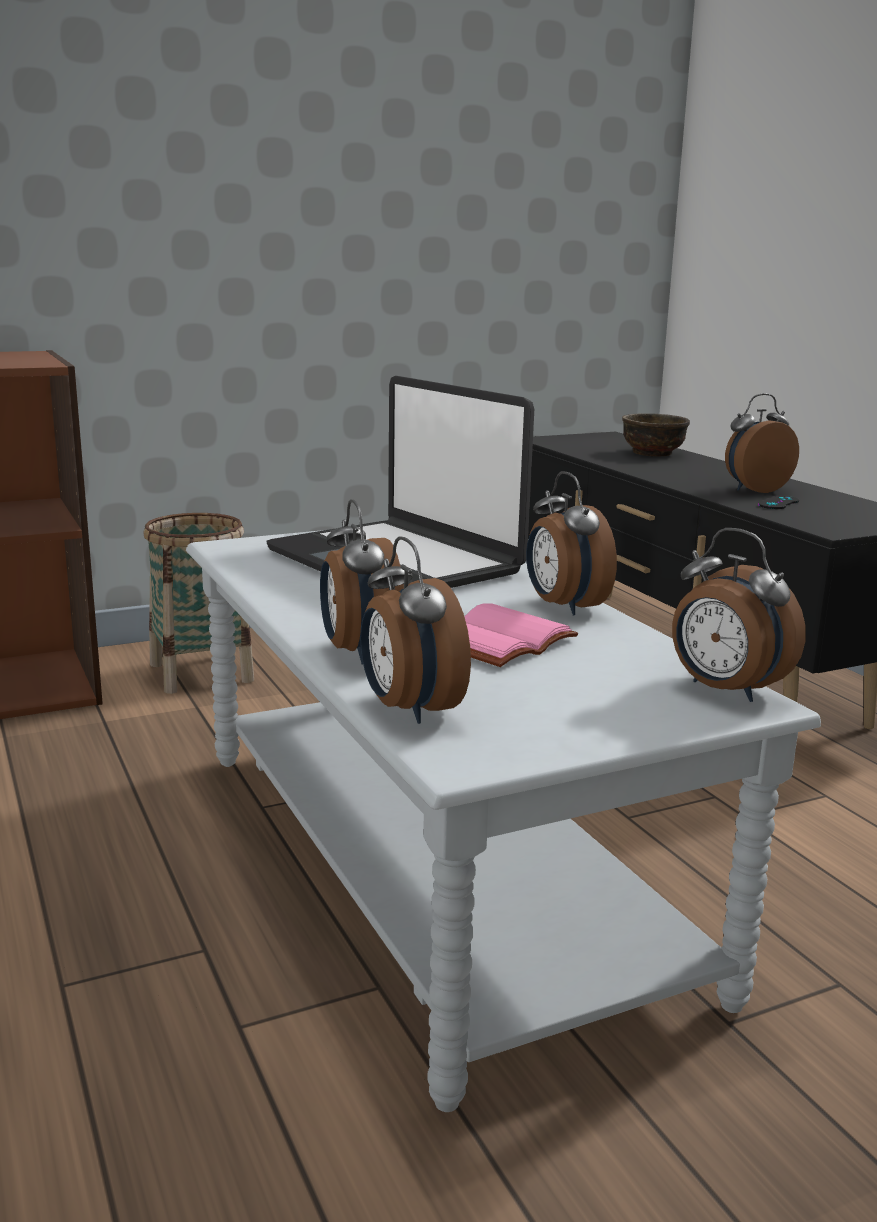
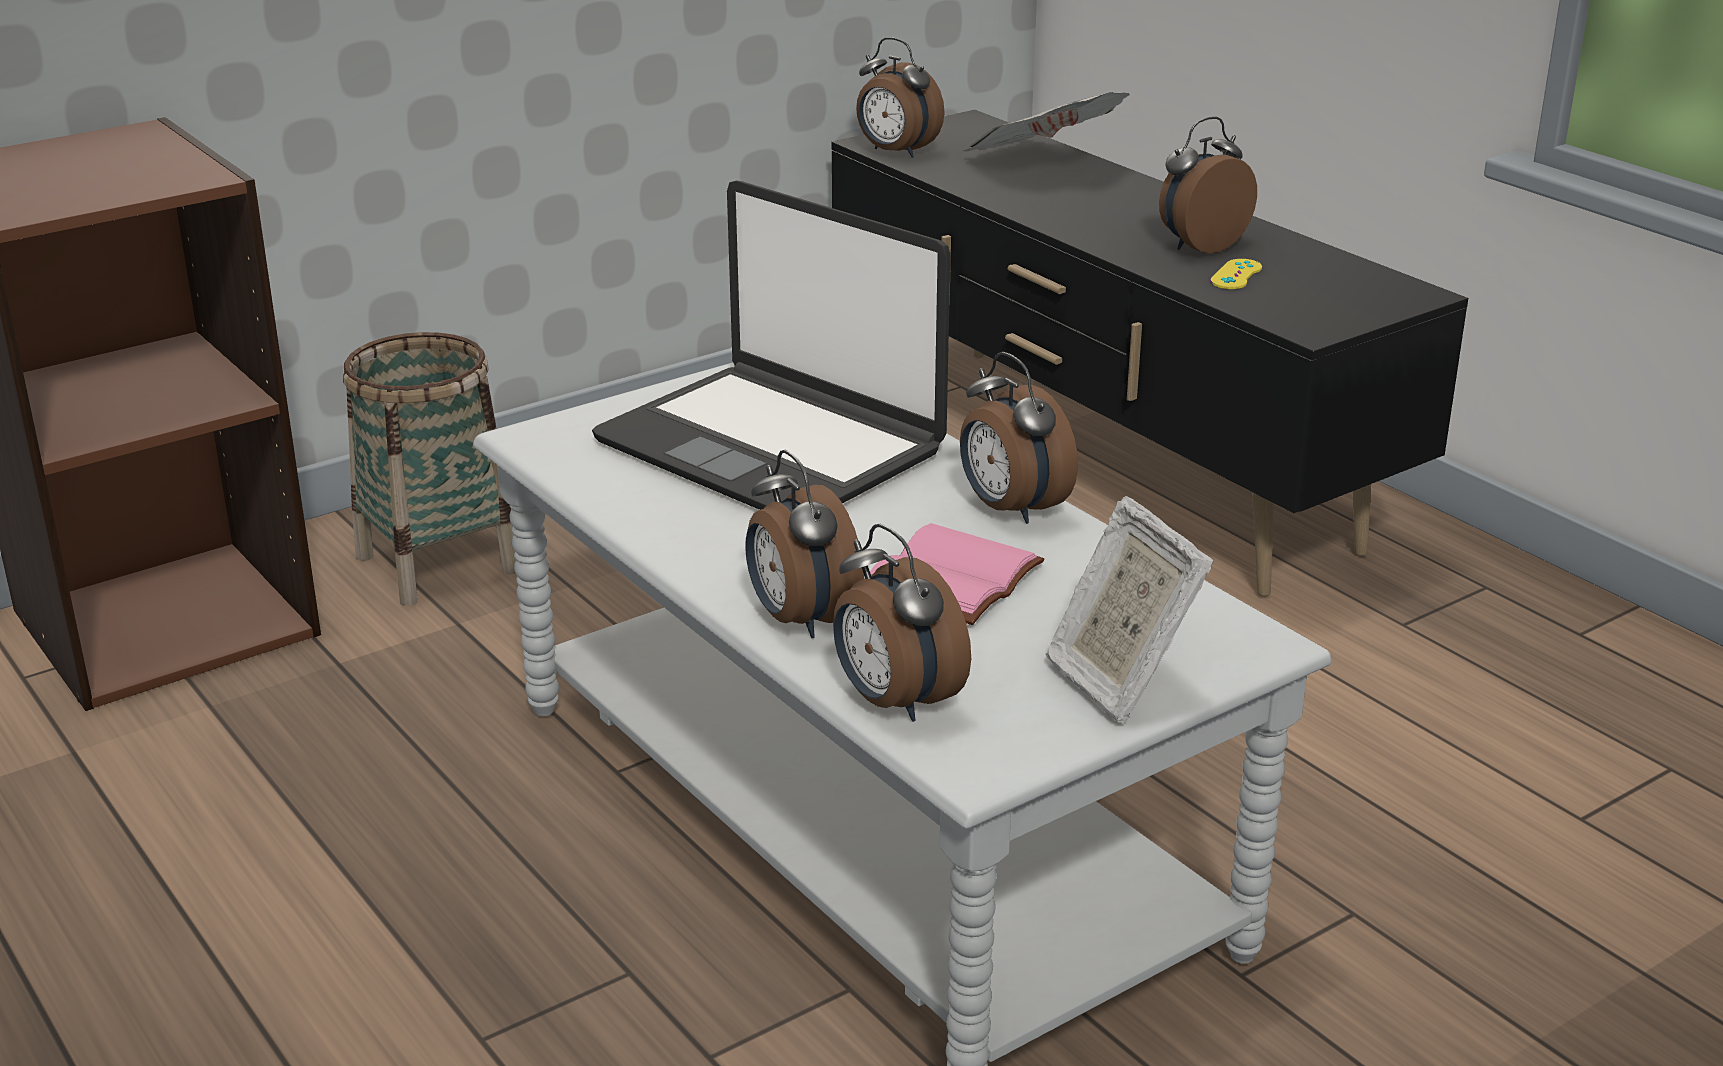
camera: 10 degrees left, 10 degrees up
(616, 714) = (1118, 681): none -> picture frame
(652, 453) = (1043, 166): brown bowl -> newspaper
(724, 690) = (1225, 629): alarm clock -> alarm clock (895, 152)
(778, 503) = (1236, 275): black game controller -> yellow game controller

